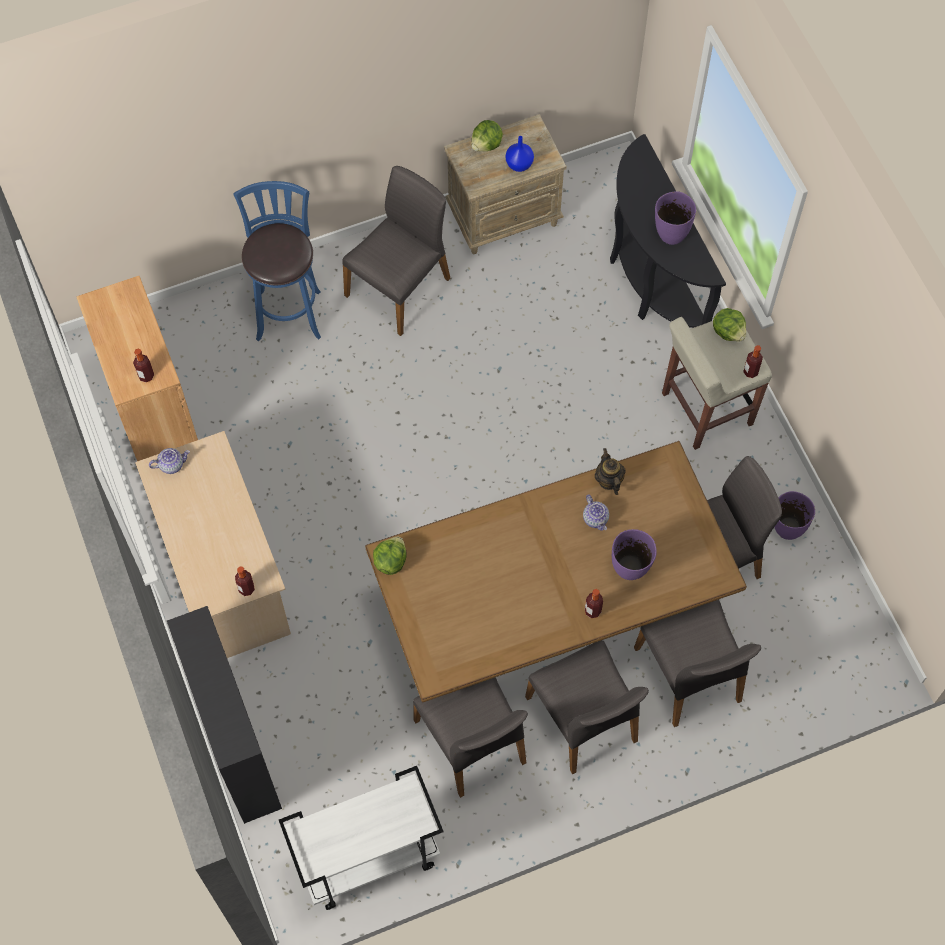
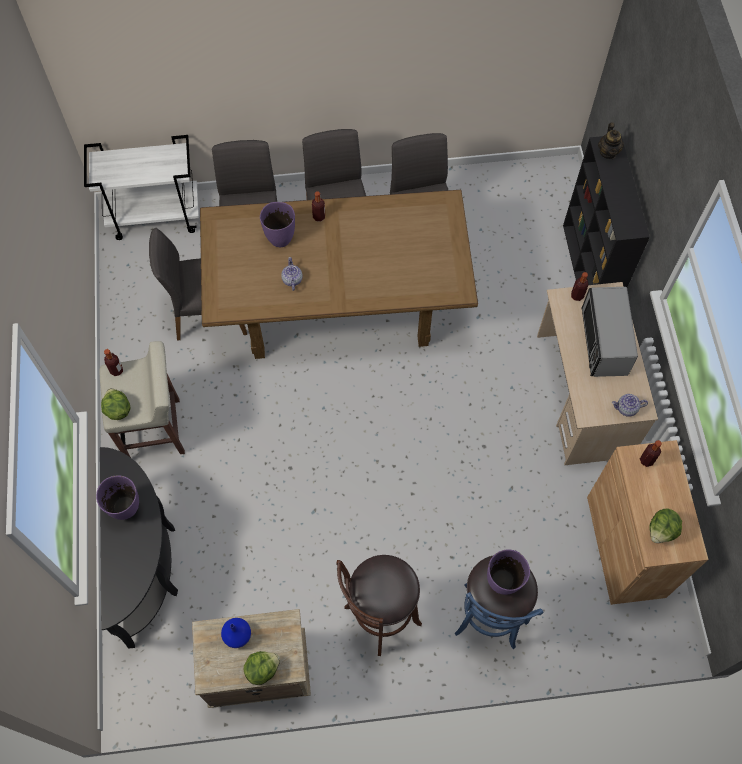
camera: 165 degrees left, 0 degrees up
(206, 537) = (603, 342): none -> microwave
(367, 859) = (510, 184): white cart -> white cart (156, 216)
(390, 561) = (461, 286): lettuce -> lettuce (662, 530)
(399, 287) = (379, 618): grey chair -> brown stool
(608, 480) = (270, 305): teapot -> teapot (608, 152)
(787, 529) = (137, 321): purple vase -> purple vase (503, 581)

